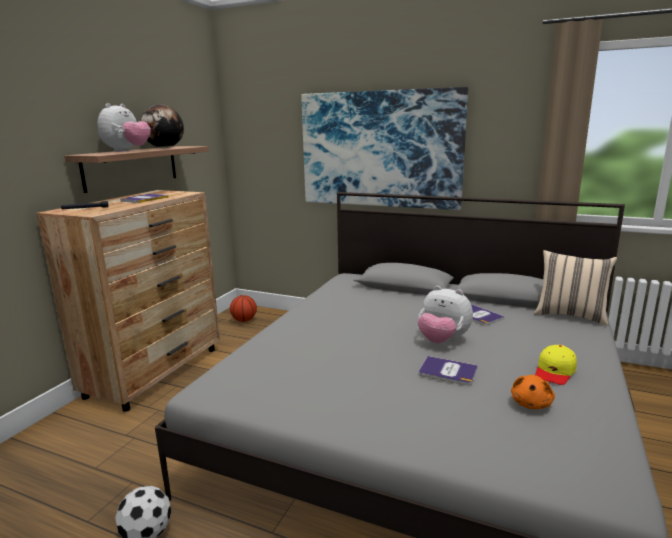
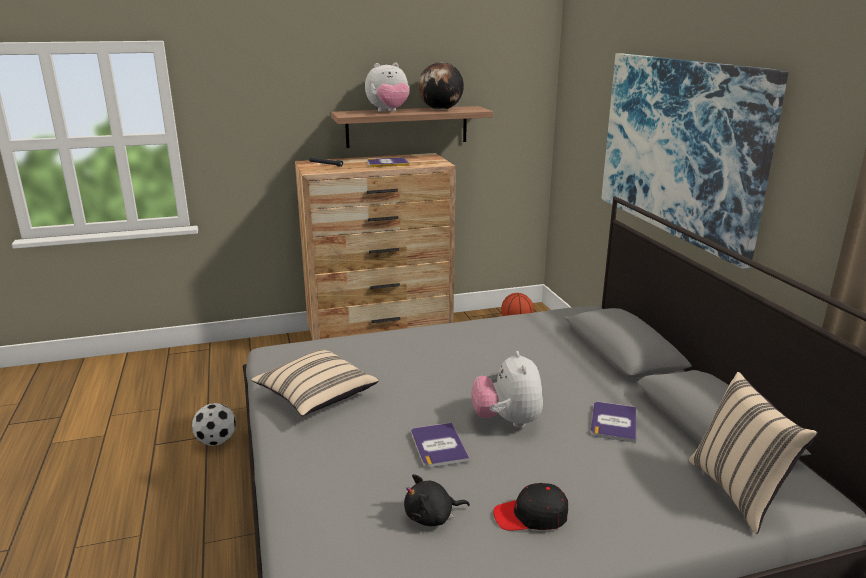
camera: 50 degrees right, 5 degrees up
(315, 395) = (316, 397): none -> beige pillow
(531, 404) = (432, 517): orange plush toy -> black plush toy
(555, 371) = (531, 516): yellow cap -> black cap

